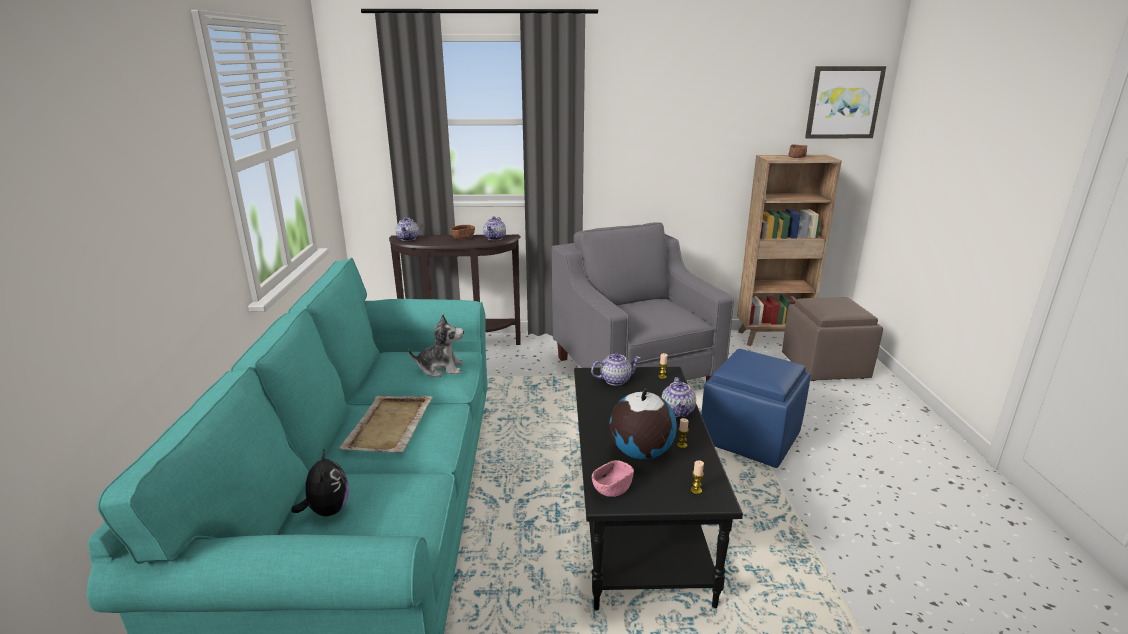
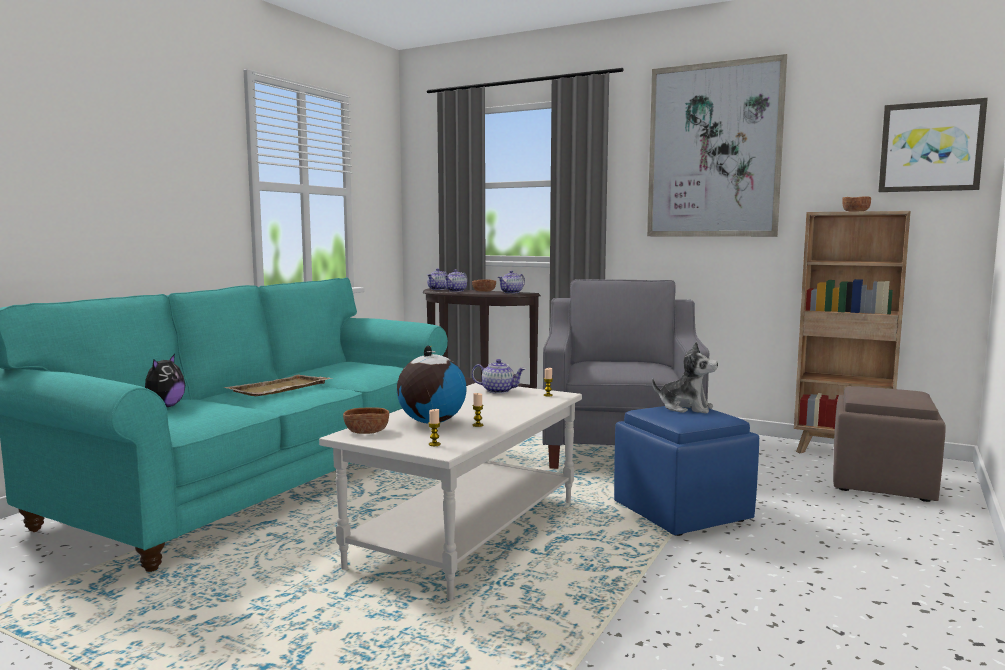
camera: 30 degrees right, 15 degrees down
(440, 368) = (369, 370): plush toy -> plush toy (686, 408)
(612, 488) = (366, 431): pink bowl -> brown bowl
(636, 519) = (467, 532): black coffee table -> white coffee table
(677, 96) = (714, 151): none -> picture
(678, 411) = (518, 411): teapot -> teapot (456, 291)

